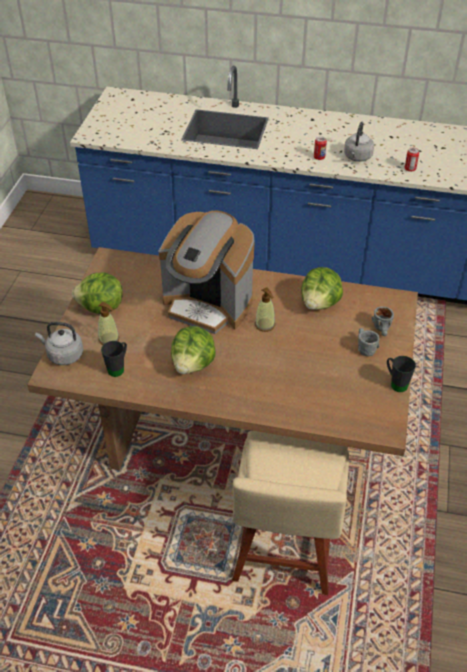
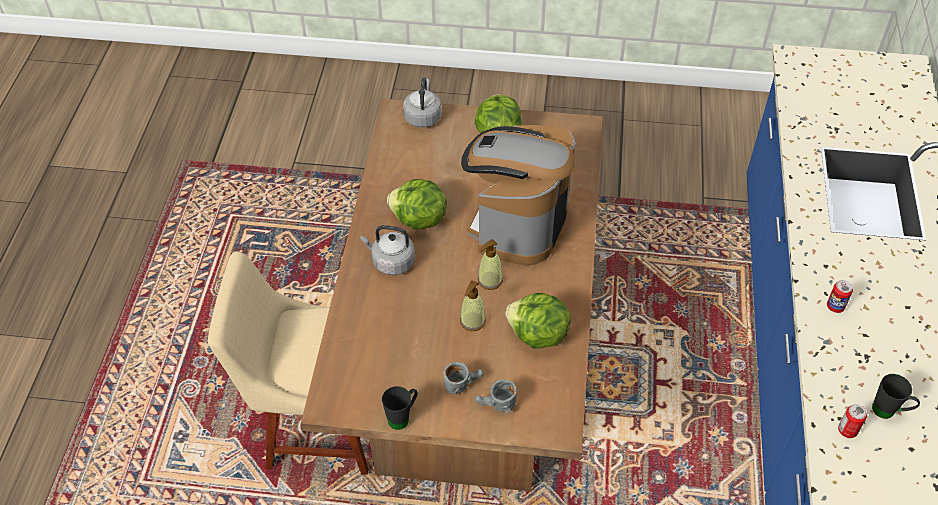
camera: 85 degrees right, 5 degrees up
(109, 339) = (450, 147): soap dispenser -> soap dispenser (472, 321)
(118, 368) = (408, 160): black mug -> black mug (889, 411)
(357, 157) = (854, 357): grey kettle -> grey kettle (391, 262)

